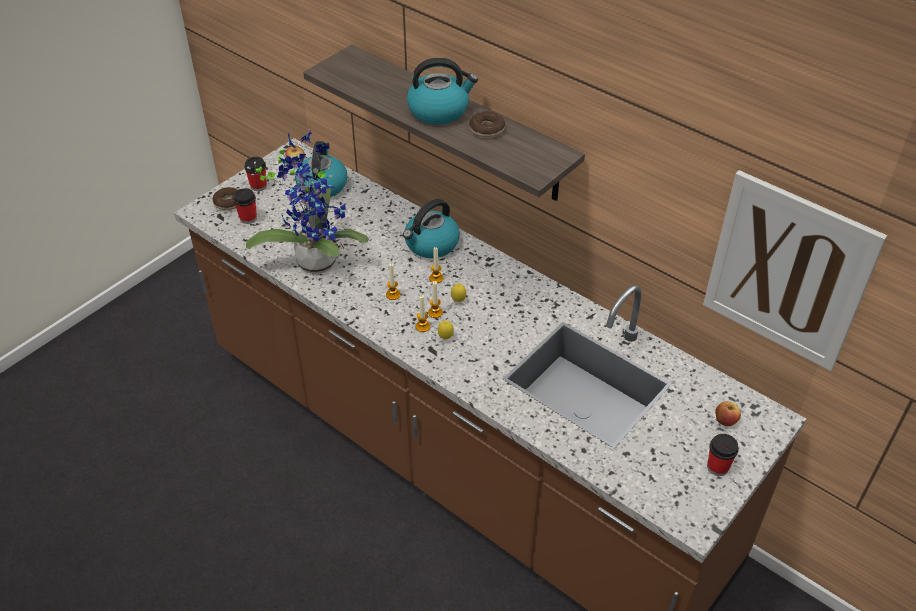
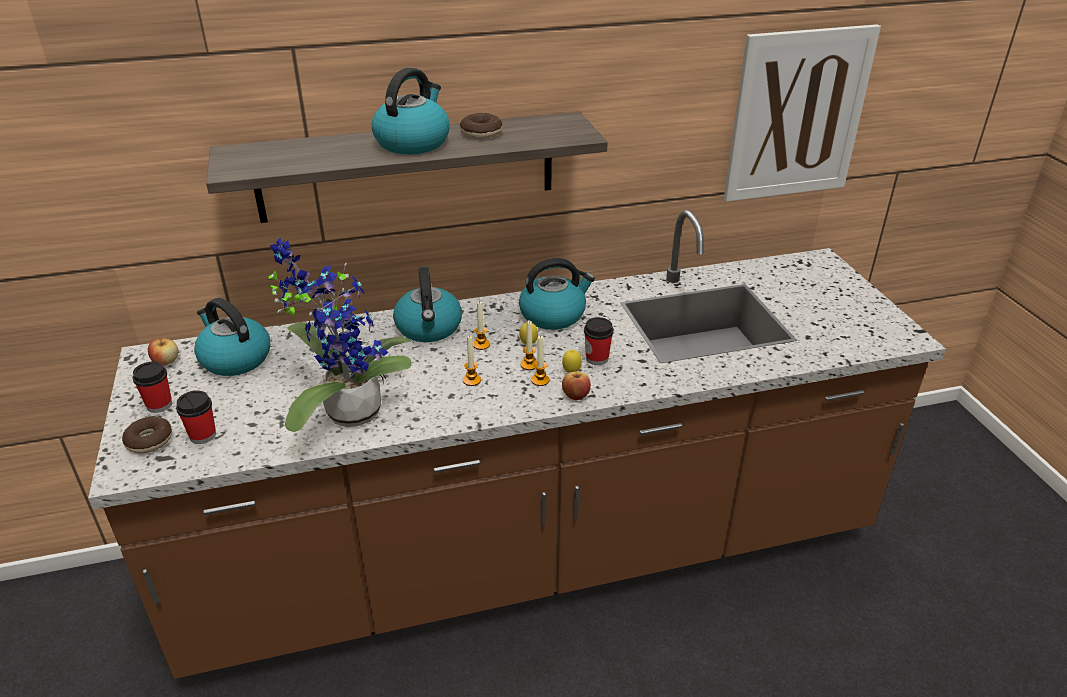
camera: 55 degrees left, 10 degrees down
(508, 295) = (553, 315): none -> kettle
(717, 467) = (854, 302): cup -> cup (597, 358)
(725, 420) = (806, 279): apple -> apple (575, 395)

